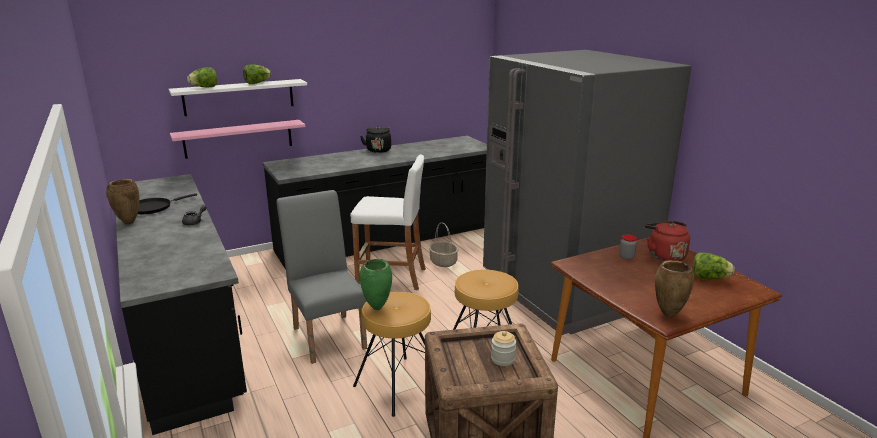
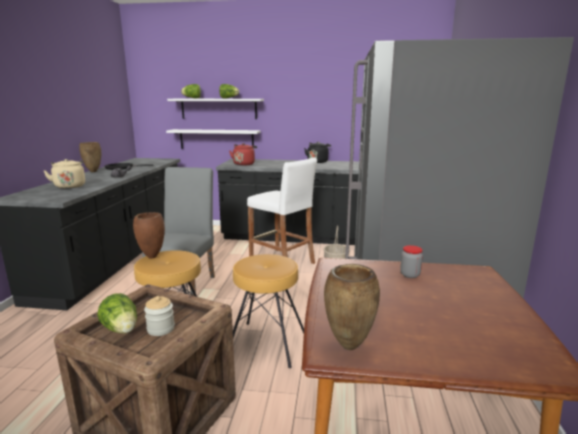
camera: 35 degrees right, 5 degrees down
(171, 253) = (70, 186): none -> beige kettle
(238, 139) = (216, 139): pink shelf -> white shelf
(377, 308) = (152, 257): green vase -> brown vase
(664, 255) = (465, 286): red kettle -> red kettle (244, 164)
(709, 278) = (490, 328): lettuce -> lettuce (122, 329)

